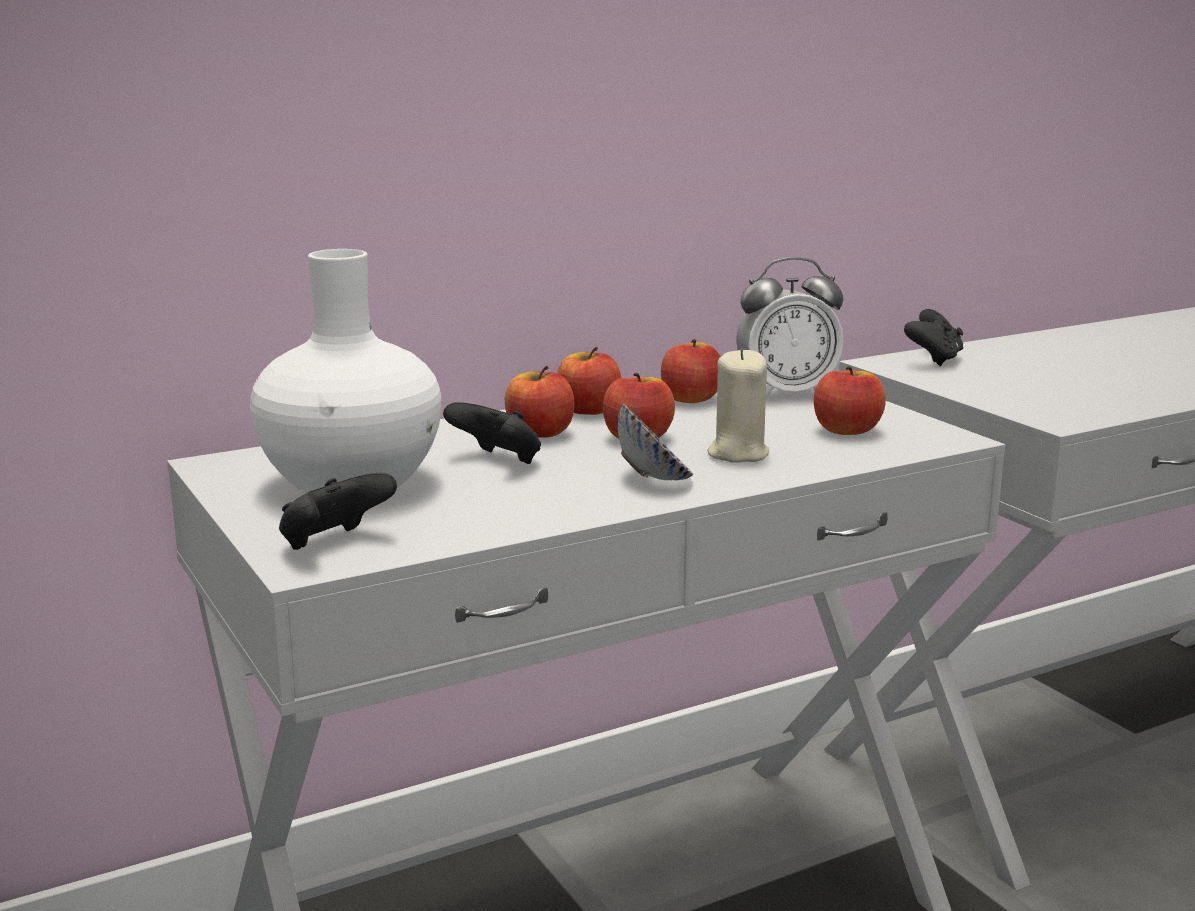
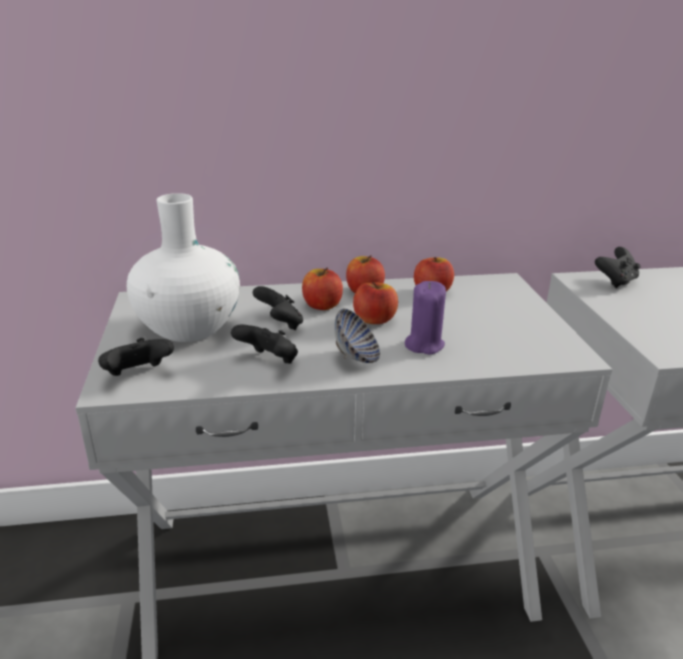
camera: 20 degrees right, 10 degrees up
(528, 501) = (269, 361): none -> black game controller
(737, 454) = (424, 344): beige candle -> purple candle
(786, 393) = (495, 296): alarm clock -> none
(847, 430) = (510, 336): apple -> none

